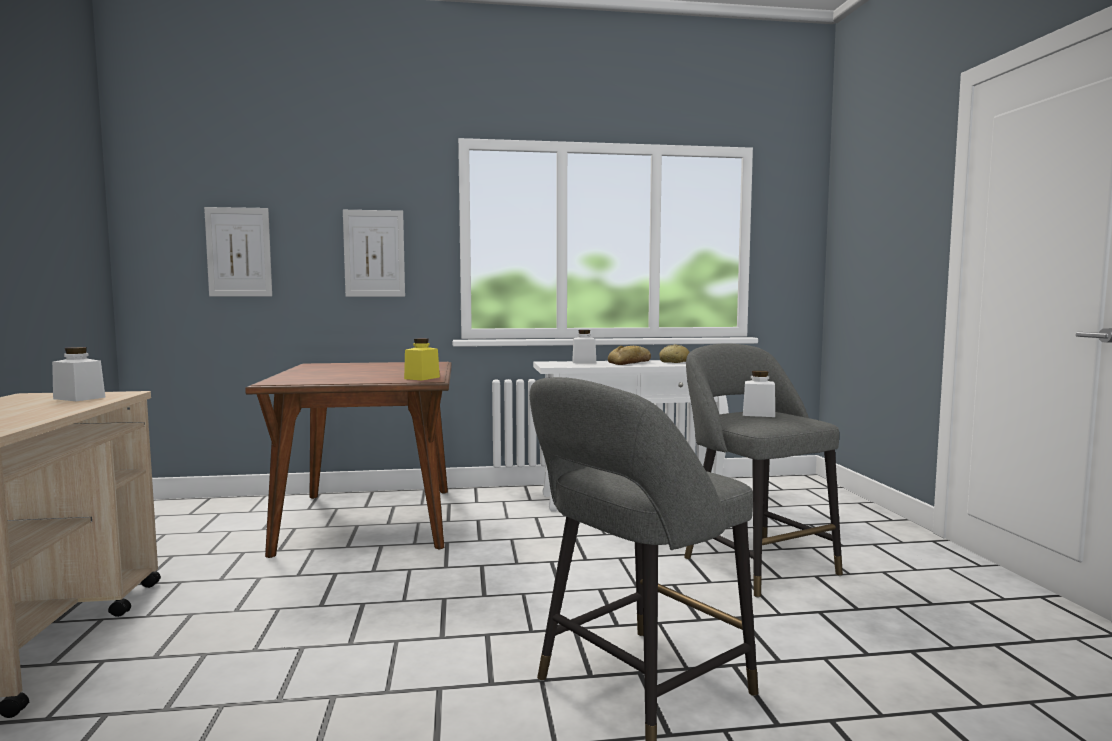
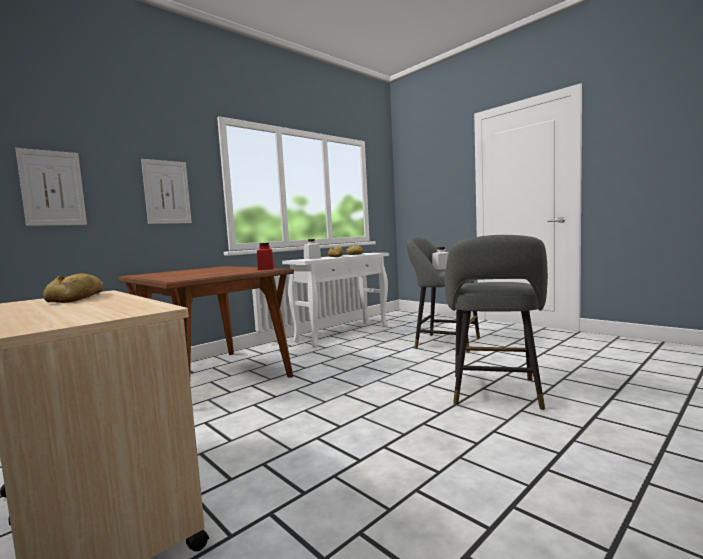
camera: 35 degrees left, 0 degrees up
(79, 398) = (80, 297): white jar -> bread
(422, 378) = (266, 269): yellow jar -> red jar

